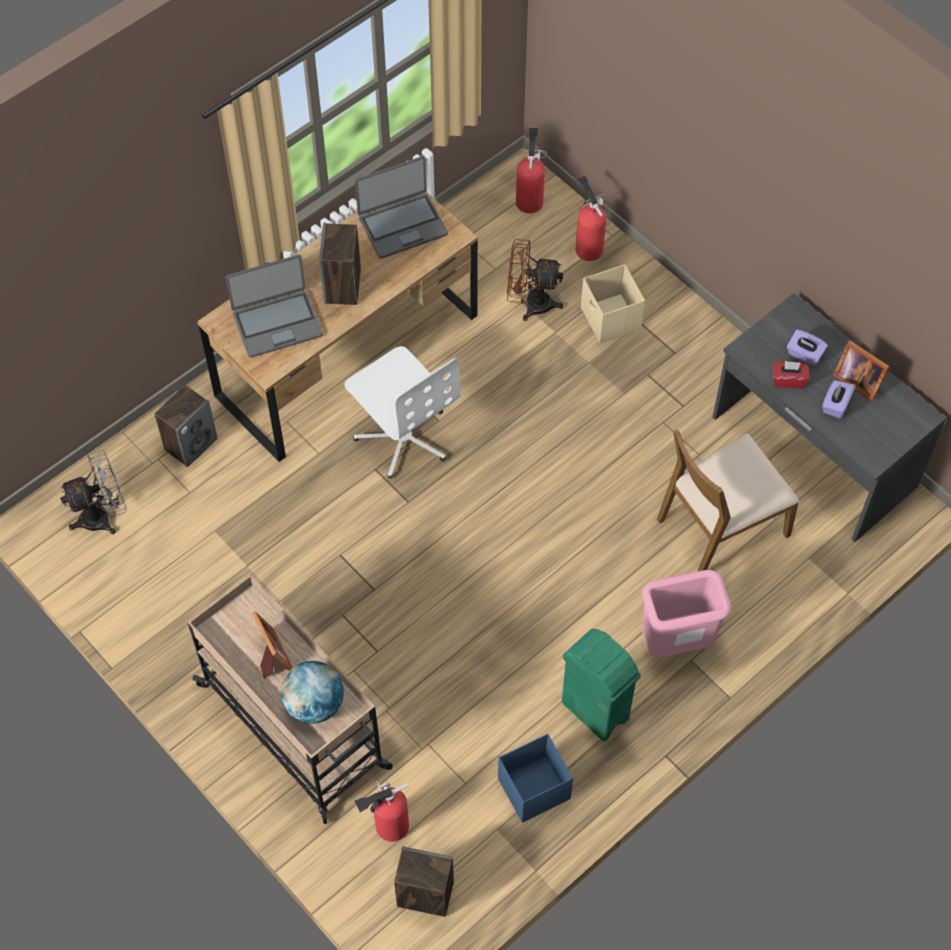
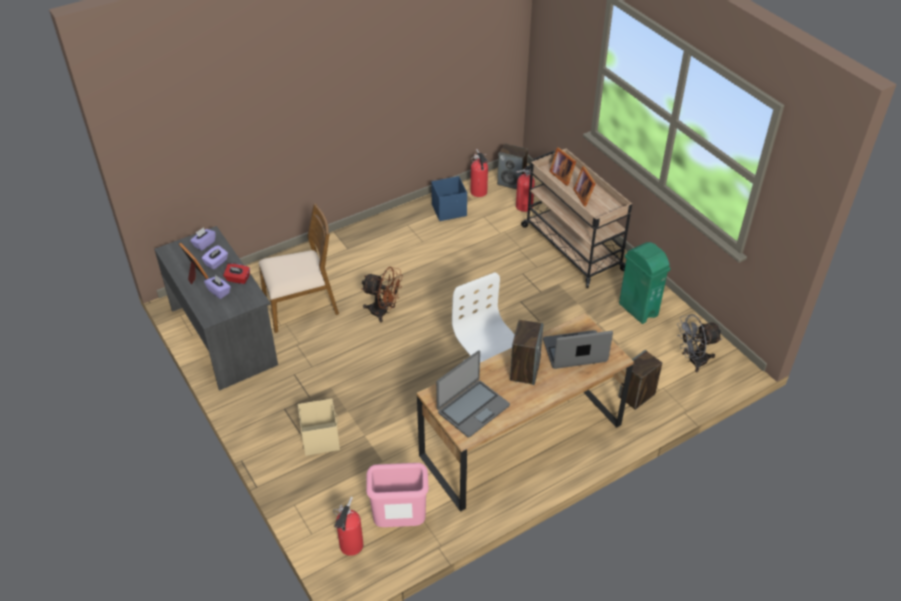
camera: 170 degrees left, 15 degrees down
(314, 704) = (562, 176): globe -> picture frame
(402, 225) = (472, 408): laptop -> laptop turned 150 degrees clockwise
(530, 303) = (376, 459): brown fan -> brown fan (383, 312)
(588, 247) = (317, 497): fire extinguisher -> fire extinguisher (479, 193)
(595, 711) = (407, 234): green trash can -> green trash can (638, 309)
(677, 642) = (352, 256): pink trash can -> pink trash can (399, 523)
(874, 438) = (204, 244): none -> purple tissue box

